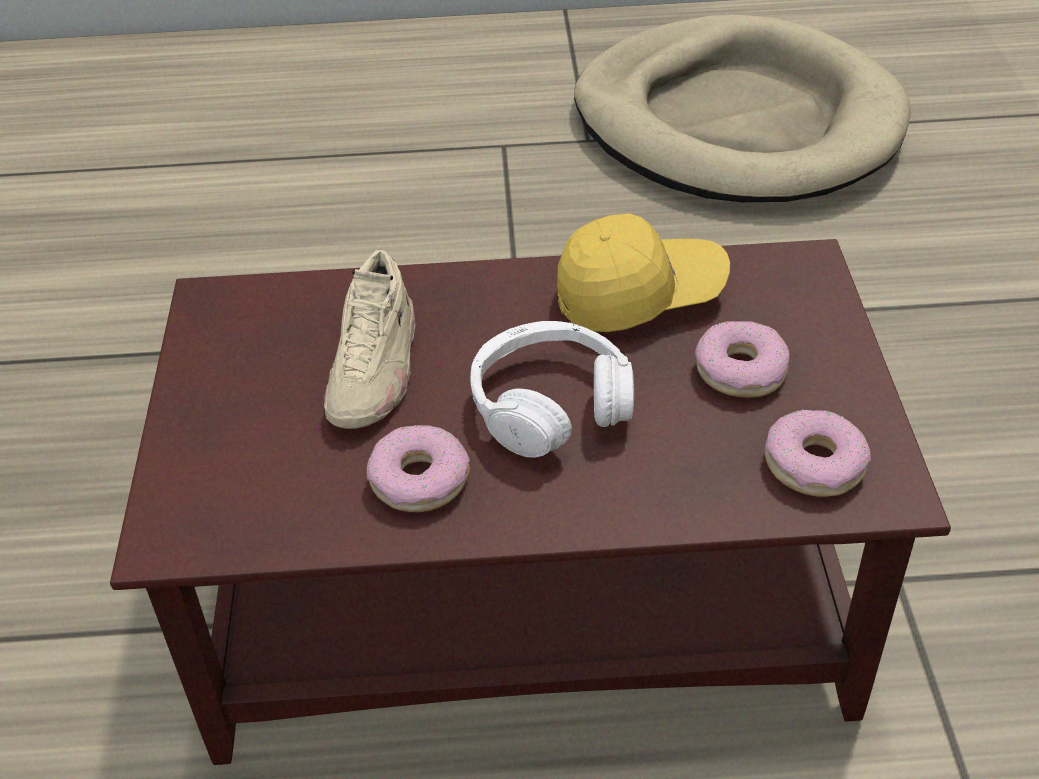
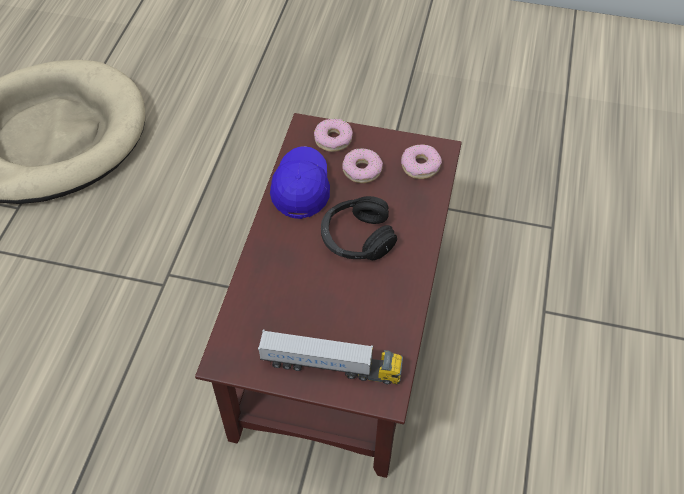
camera: 75 degrees left, 10 degrees up
(223, 439) = (331, 366): none -> toy truck
(375, 370) = (308, 297): beige shoe -> none
(420, 479) = (384, 293): donut -> donut (333, 139)
(550, 404) = (356, 238): white headphones -> black headphones
(639, 296) = (301, 188): yellow cap -> blue cap

